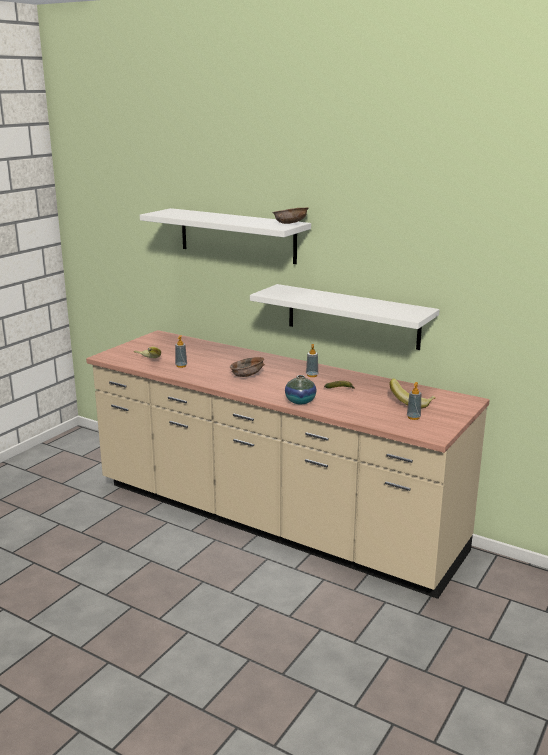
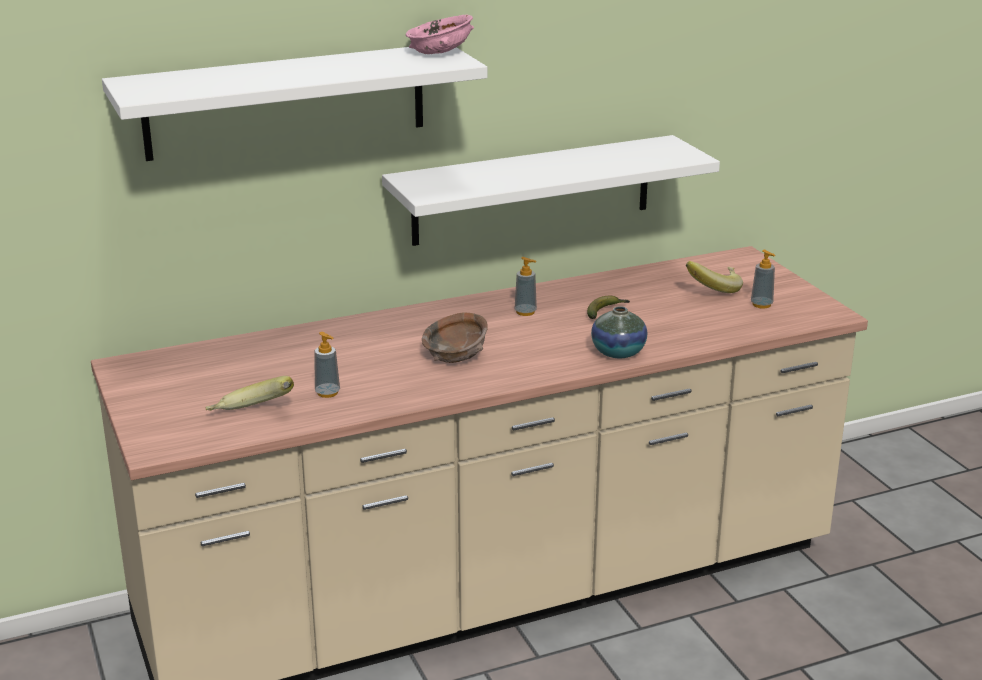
camera: 55 degrees left, 5 degrees up
(291, 224) = (440, 52): brown bowl -> pink bowl

